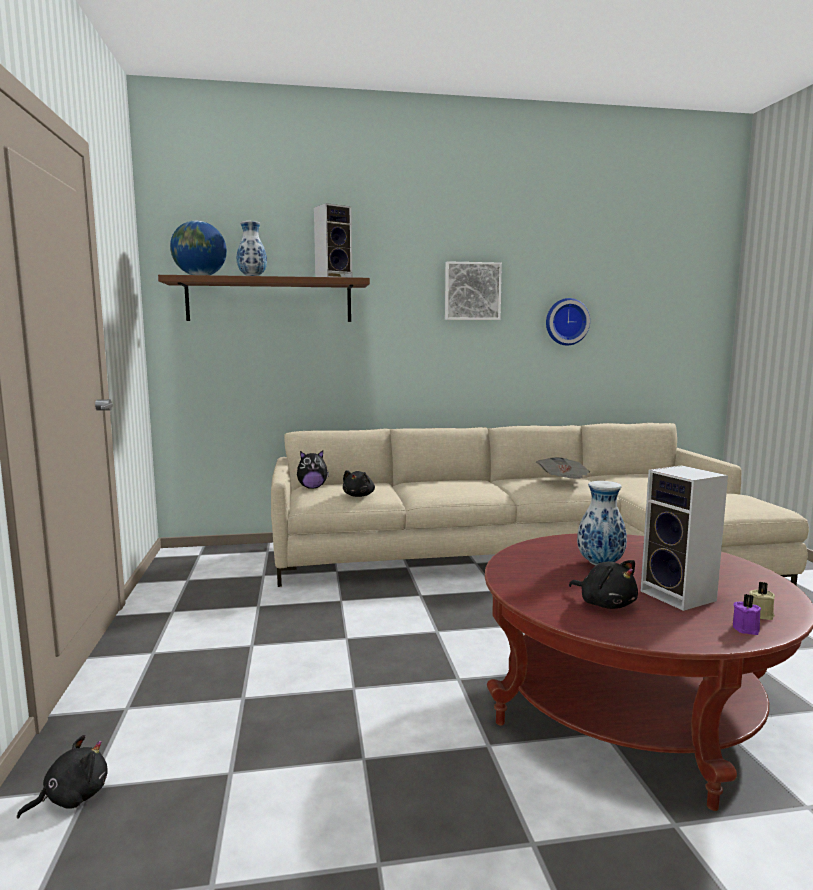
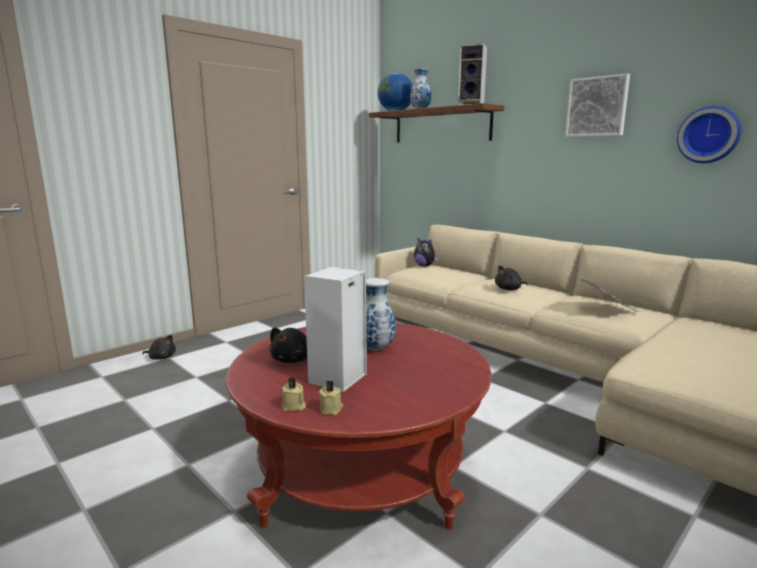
camera: 55 degrees right, 5 degrees up
(359, 495) = (431, 276): black plush toy -> black plush toy (509, 289)
(747, 628) = (294, 406): purple candle -> beige candle

